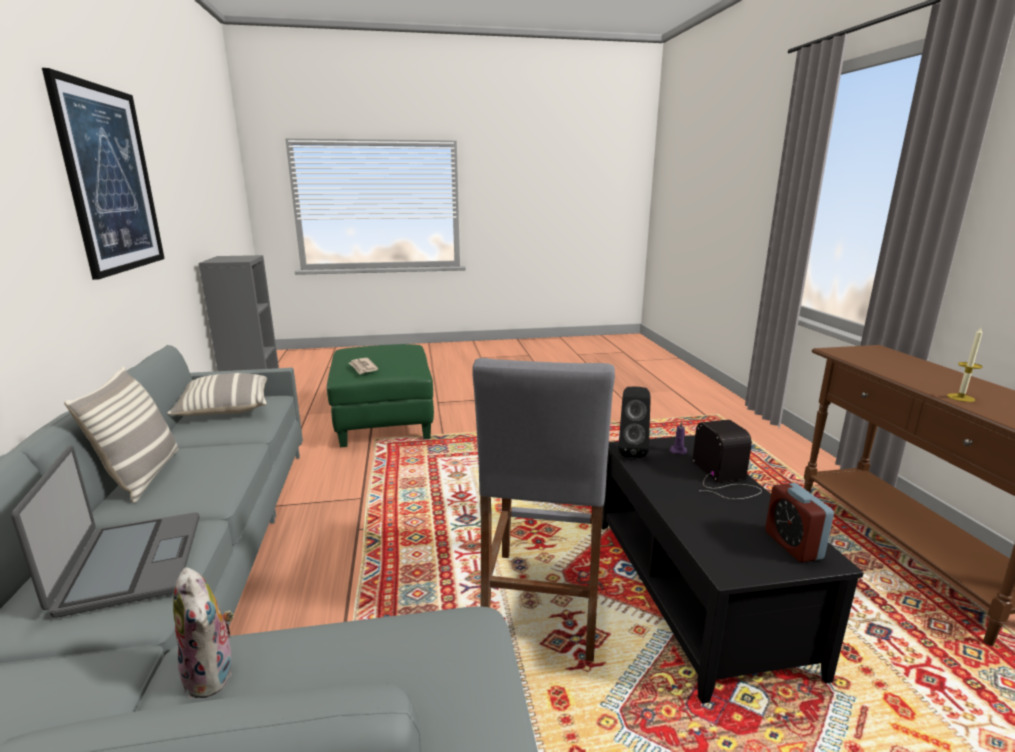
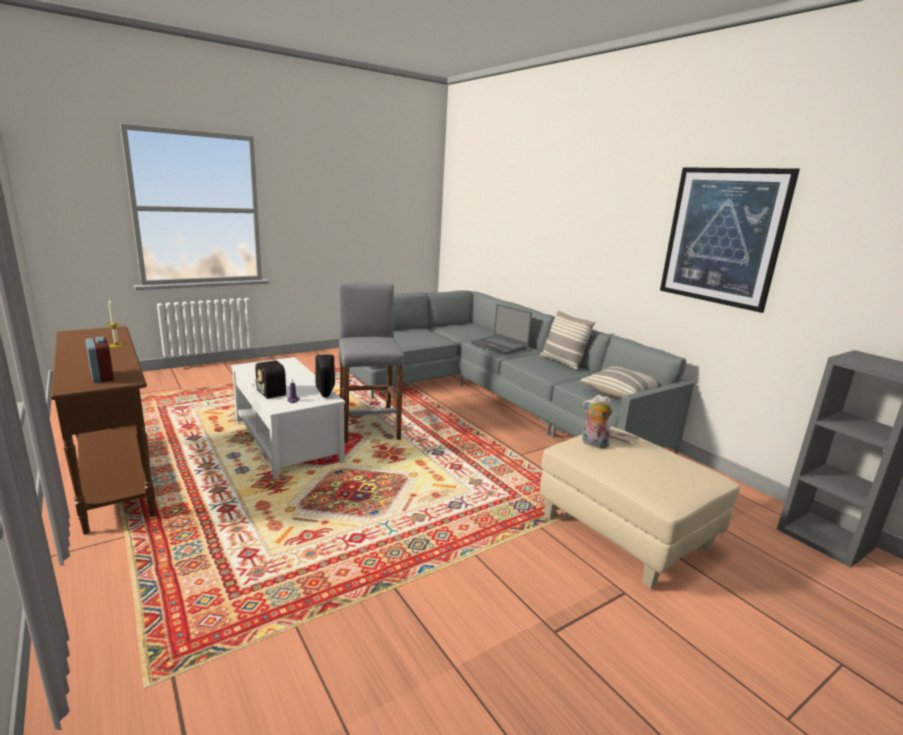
camera: 155 degrees right, 0 degrees up
(213, 674) = (435, 338): plush toy -> plush toy (593, 444)
(384, 422) = (623, 532): green ottoman -> beige ottoman
(693, 591) = (288, 440): black coffee table -> white coffee table
(793, 545) = (254, 368): alarm clock -> alarm clock (102, 377)

